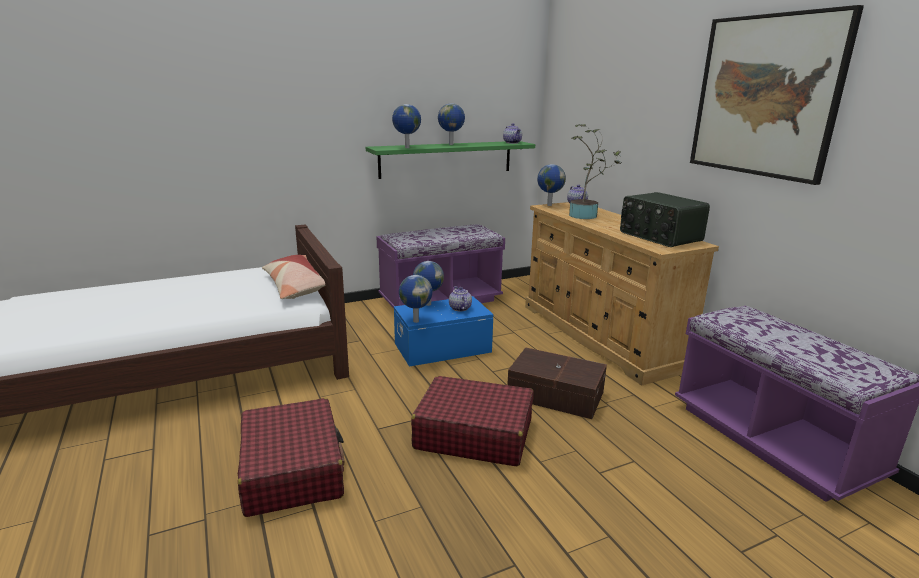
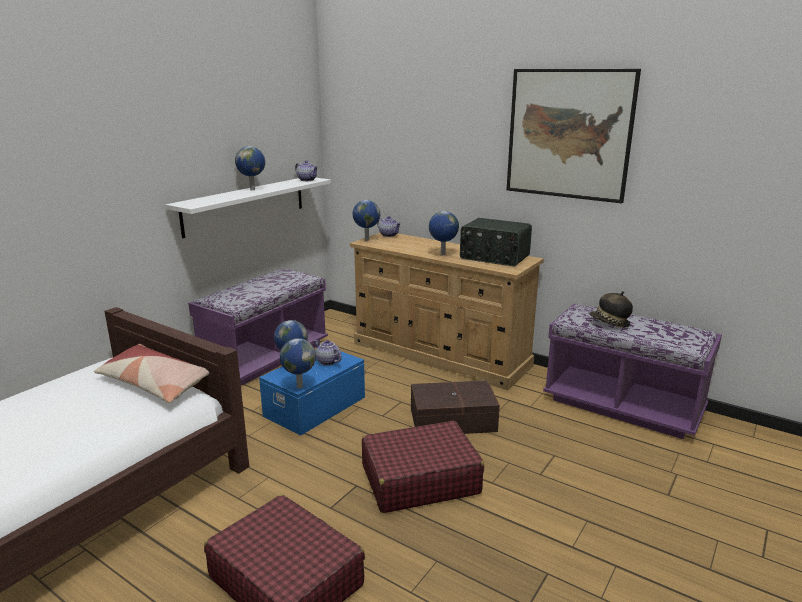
camera: 30 degrees left, 0 degrees up
(406, 147) = (216, 200): globe -> globe (442, 254)
(446, 159) = (245, 205): green shelf -> white shelf
(586, 216) = (413, 246): potted plant -> none
(761, 331) = (609, 323): none -> hat

